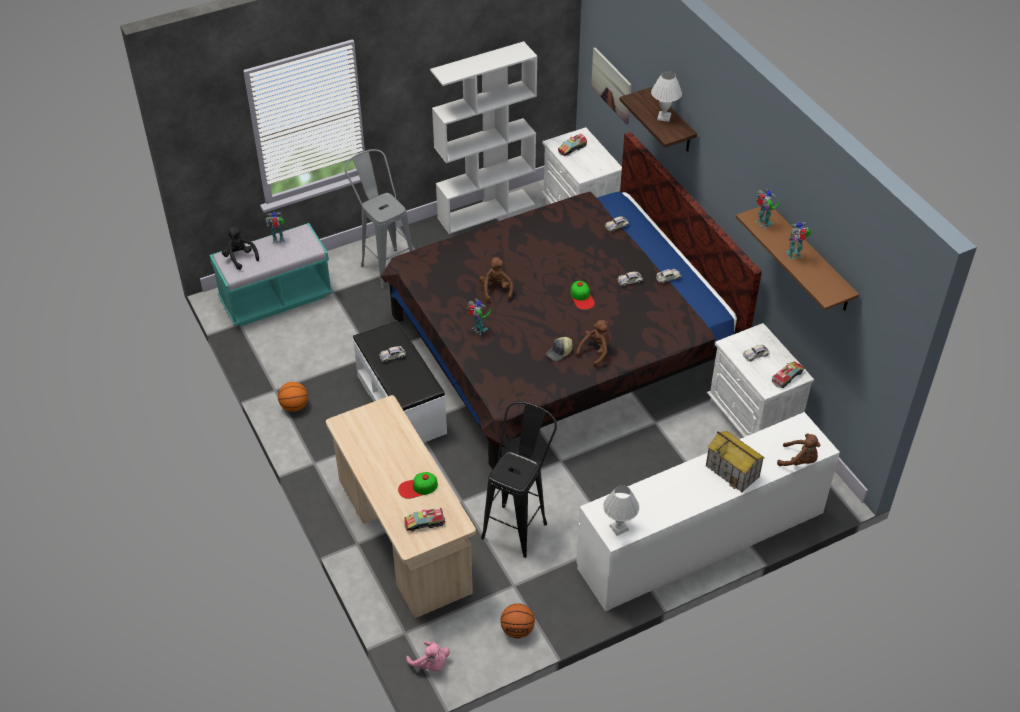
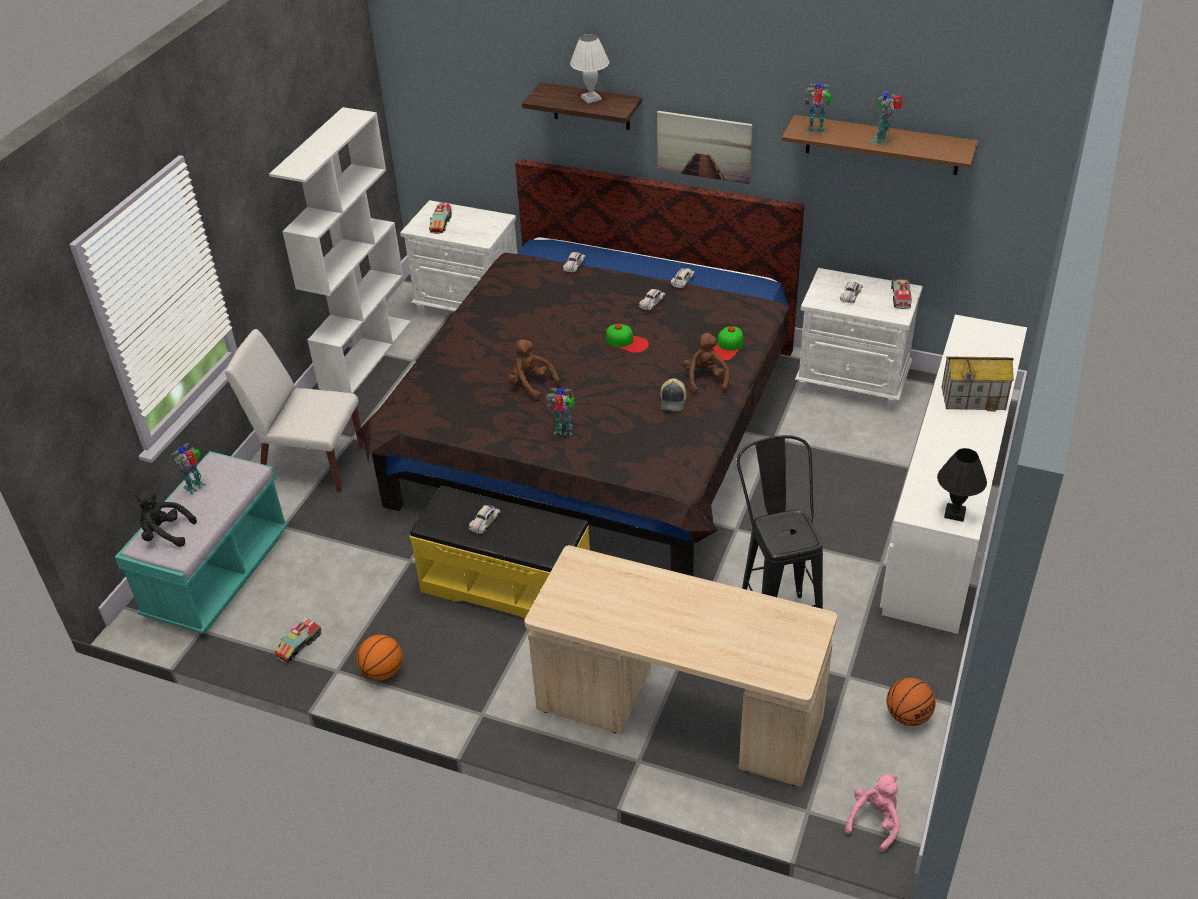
camera: 40 degrees left, 5 degrees down
(384, 264) = (311, 464): grey stool -> white chair
(402, 404) = (506, 586): white bench -> yellow bench
(418, 487) = (721, 616): cap -> cap (727, 347)
(424, 523) = (778, 645): toy truck -> toy truck (299, 644)
(430, 664) = (875, 821): pink plush toy -> pink plush toy turned 60 degrees counterclockwise
(611, 85) = (462, 121): picture -> picture (704, 146)
(618, 527) = (954, 513): white table lamp -> black table lamp
(799, 461) = (1009, 354): brown plush toy -> none

